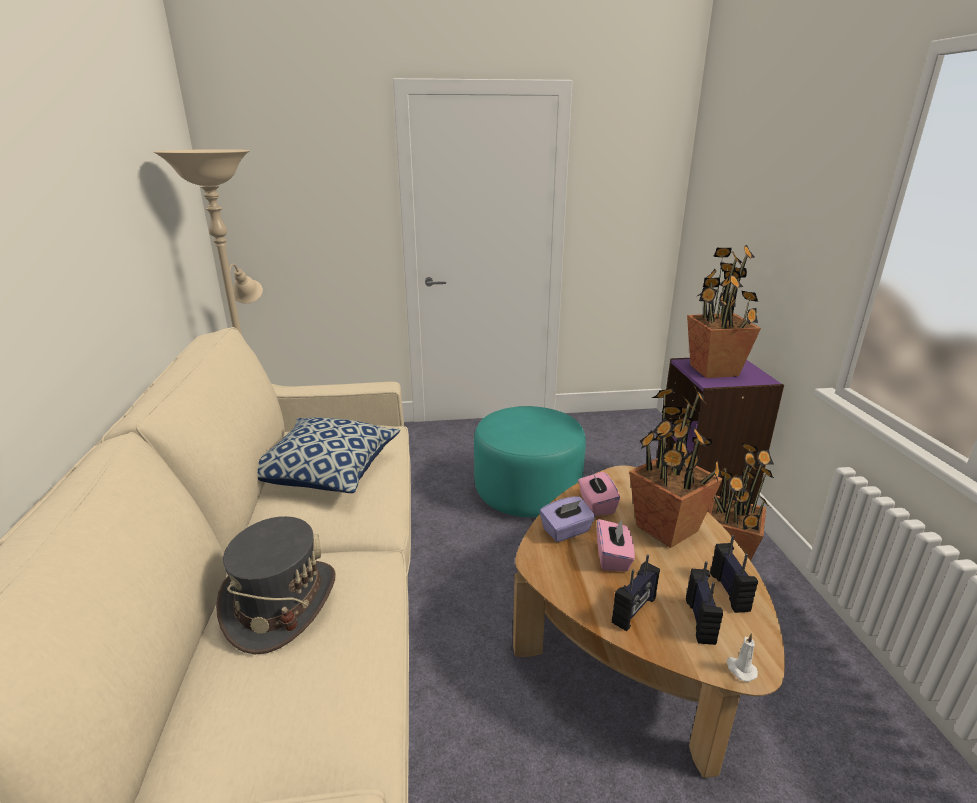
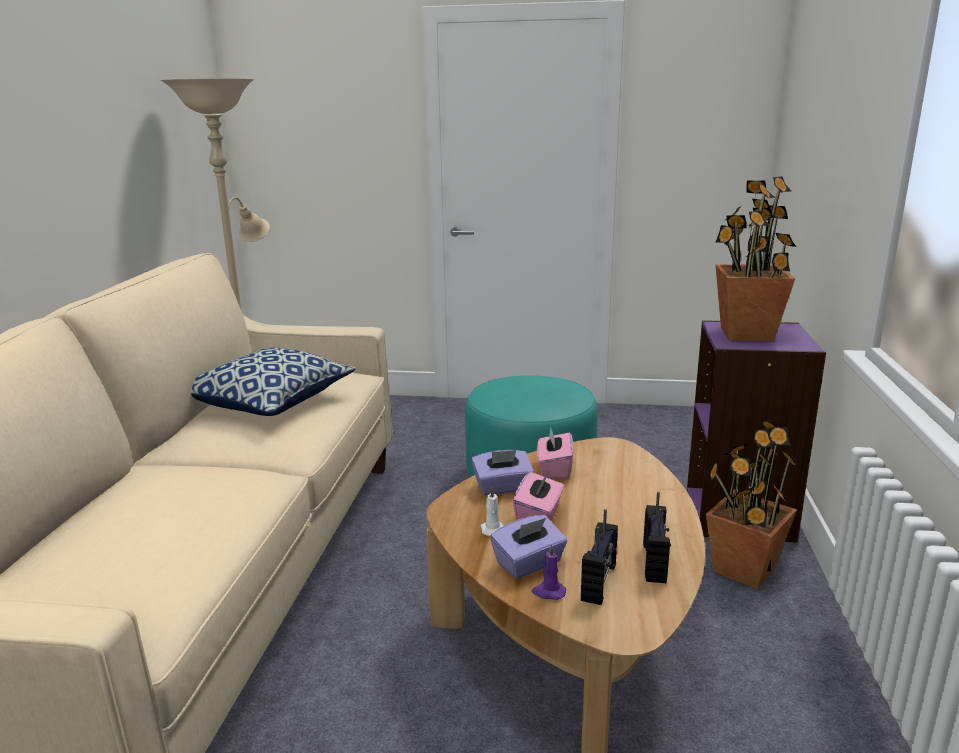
camera: 15 degrees right, 5 degrees down
(280, 603) = (158, 494): grey hat -> none
(634, 611) = (529, 564): radio -> purple tissue box
(666, 529) = (621, 499): potted plant -> none
(667, 639) = (548, 592): none -> purple candle
(740, 669) = (613, 630): white candle -> white candle (492, 529)

